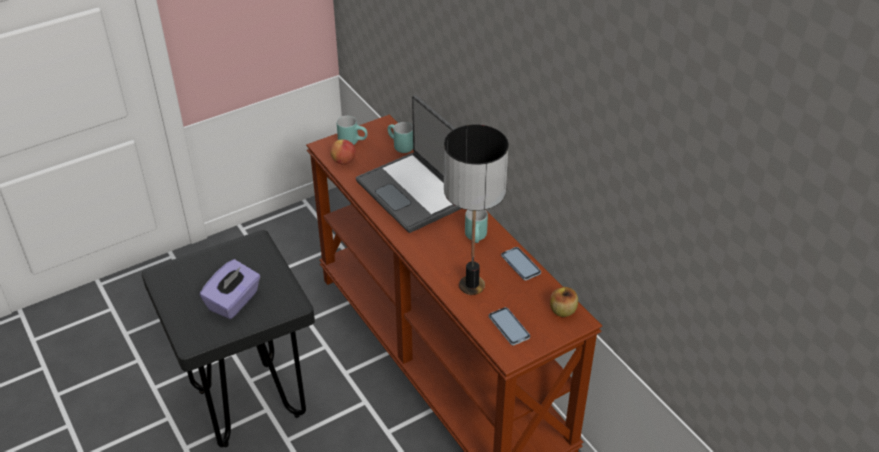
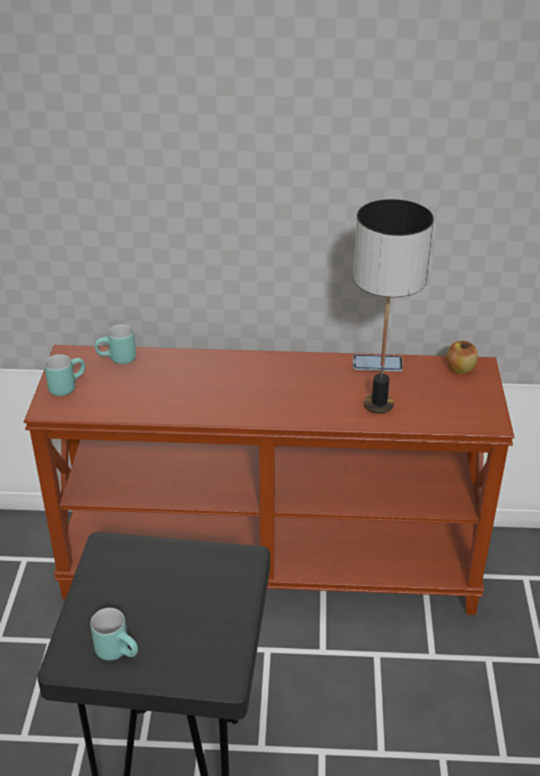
camera: 55 degrees left, 5 degrees down
(234, 302) = (190, 609): purple tissue box -> none
(344, 161) = (91, 406): apple -> none
(414, 192) = (202, 381): laptop -> none
(477, 238) = (315, 372): turquoise mug -> turquoise mug (119, 651)
(509, 327) = (455, 407): phone -> none

